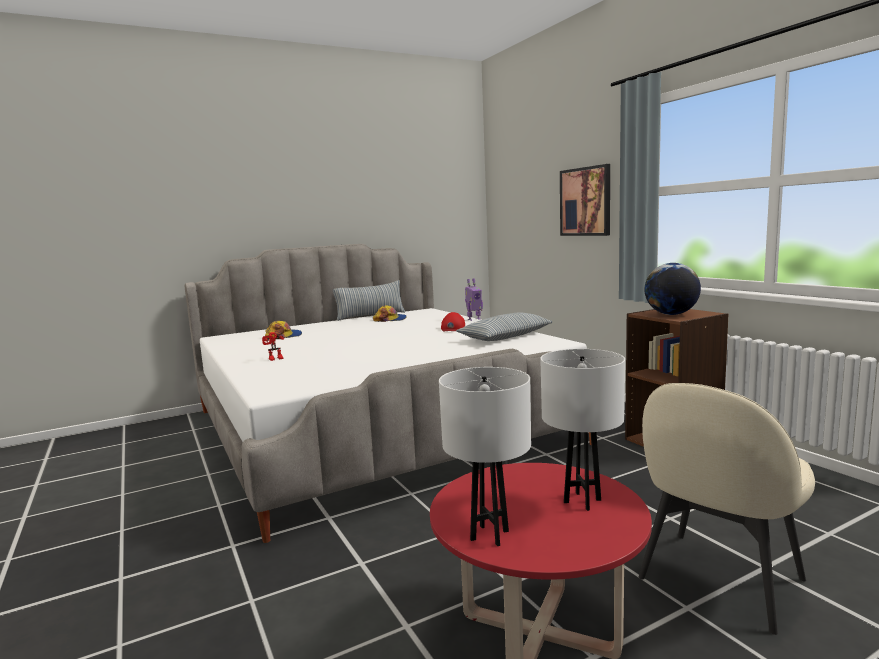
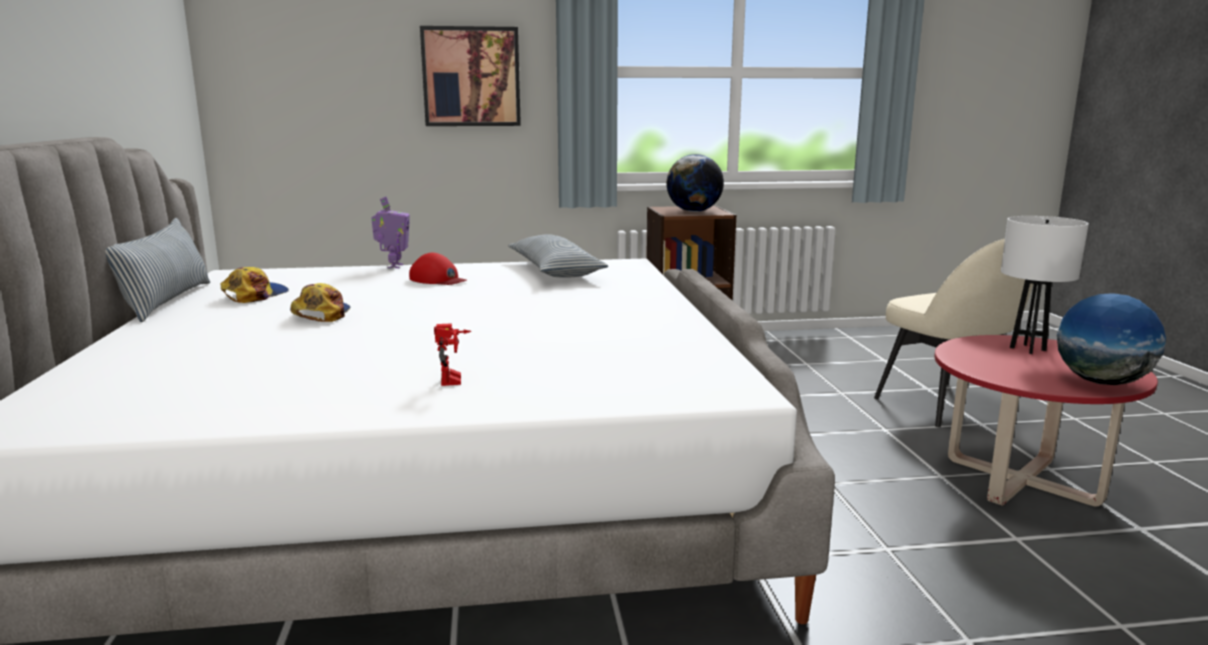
camera: 70 degrees left, 5 degrees up
(283, 336) = (204, 367): cap -> cap (321, 314)
(489, 535) = (1102, 382): white table lamp -> globe

